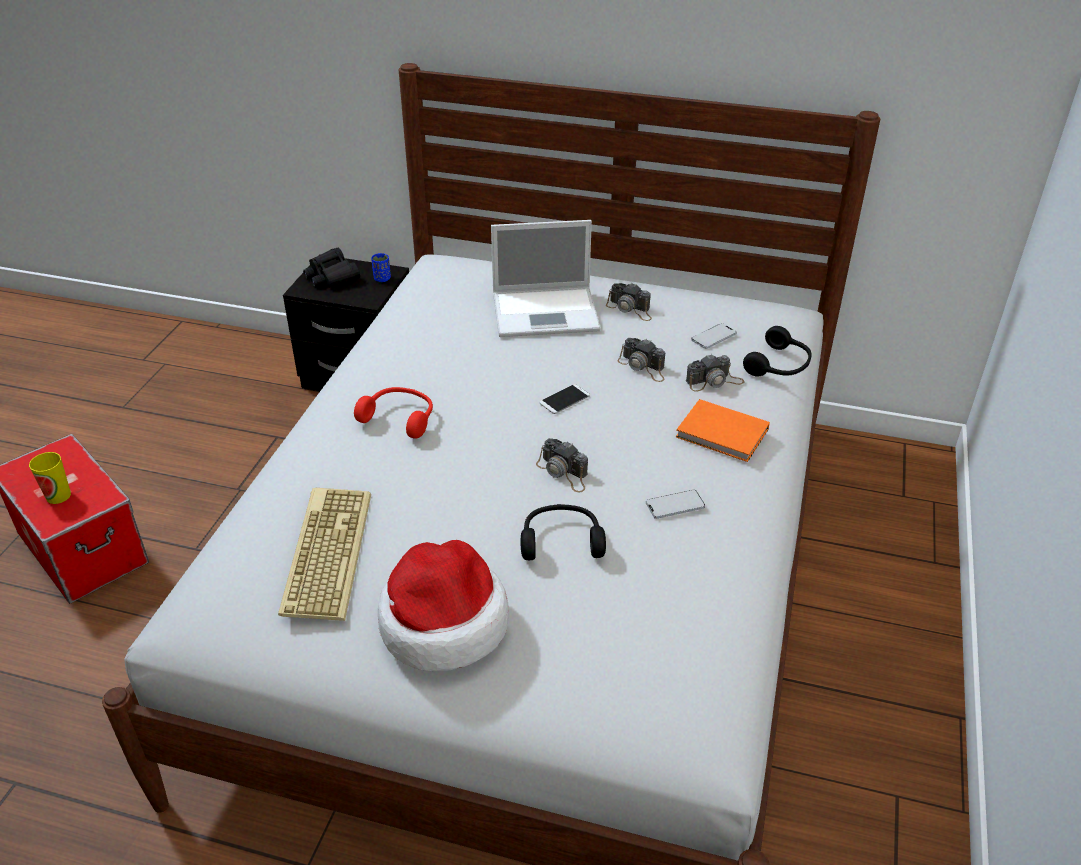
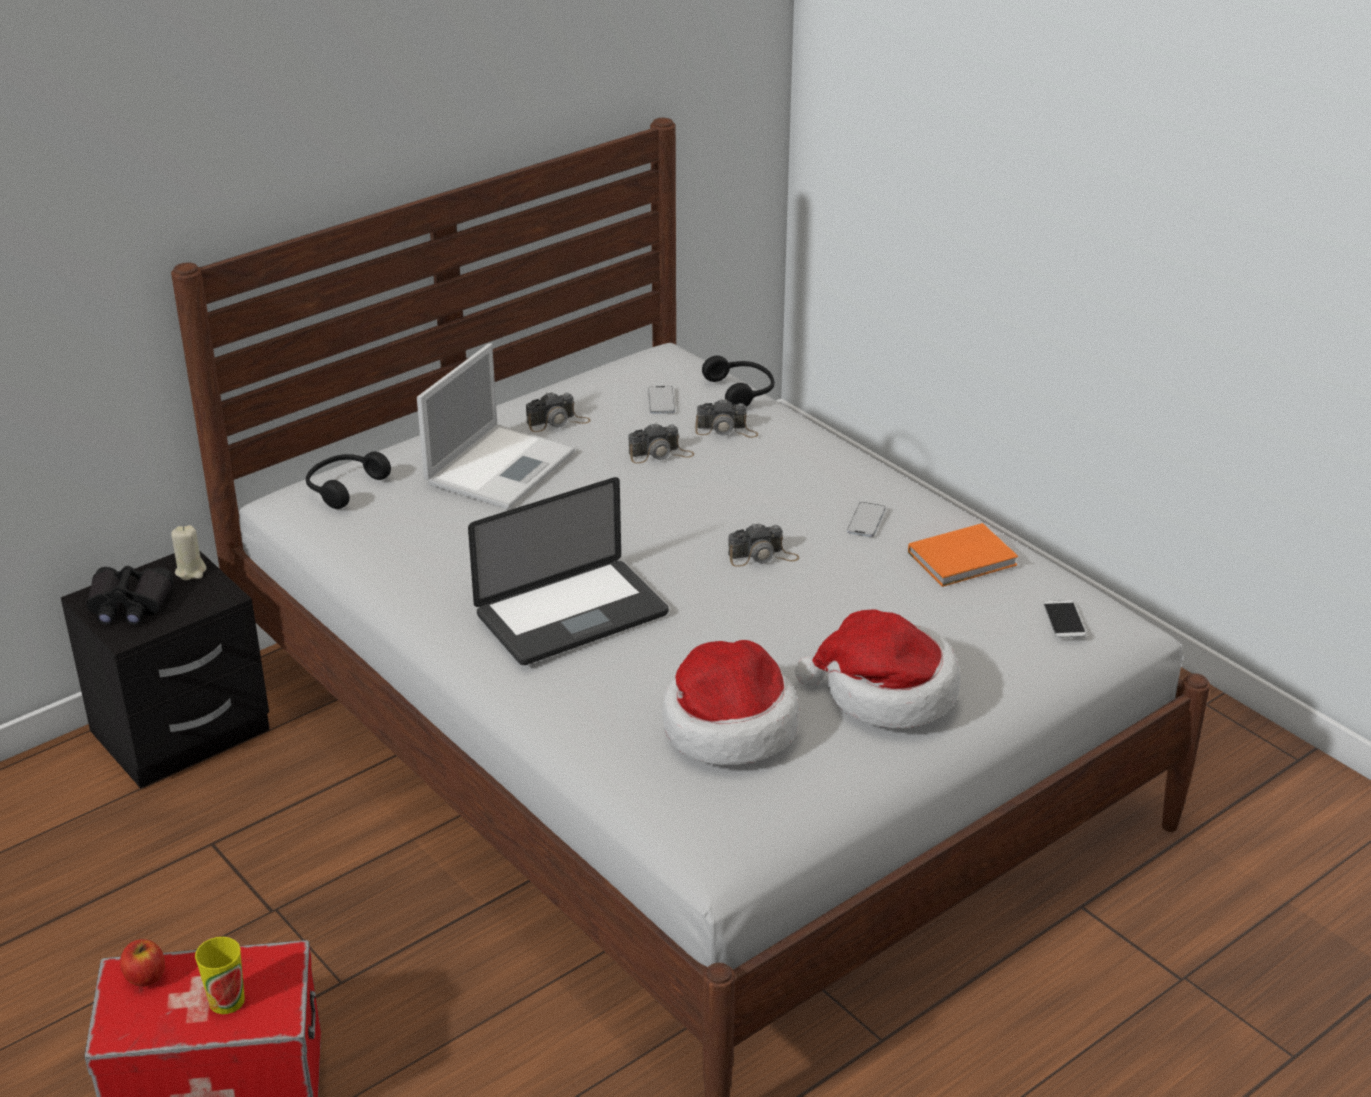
camera: 55 degrees left, 5 degrees down
(63, 456) = (145, 977): none -> apple
(325, 552) = (727, 726): keyboard -> hat
(382, 279) = (191, 571): blue cup -> beige candle
(400, 418) = (572, 615): red headphones -> laptop
(561, 540) = (849, 593): black headphones -> black headphones (343, 487)
(564, 399) = (658, 514): phone -> phone (1064, 620)
(714, 381) = (726, 430): camera -> camera turned 75 degrees clockwise
(723, 434) = (803, 459): orange book -> orange book (965, 559)

